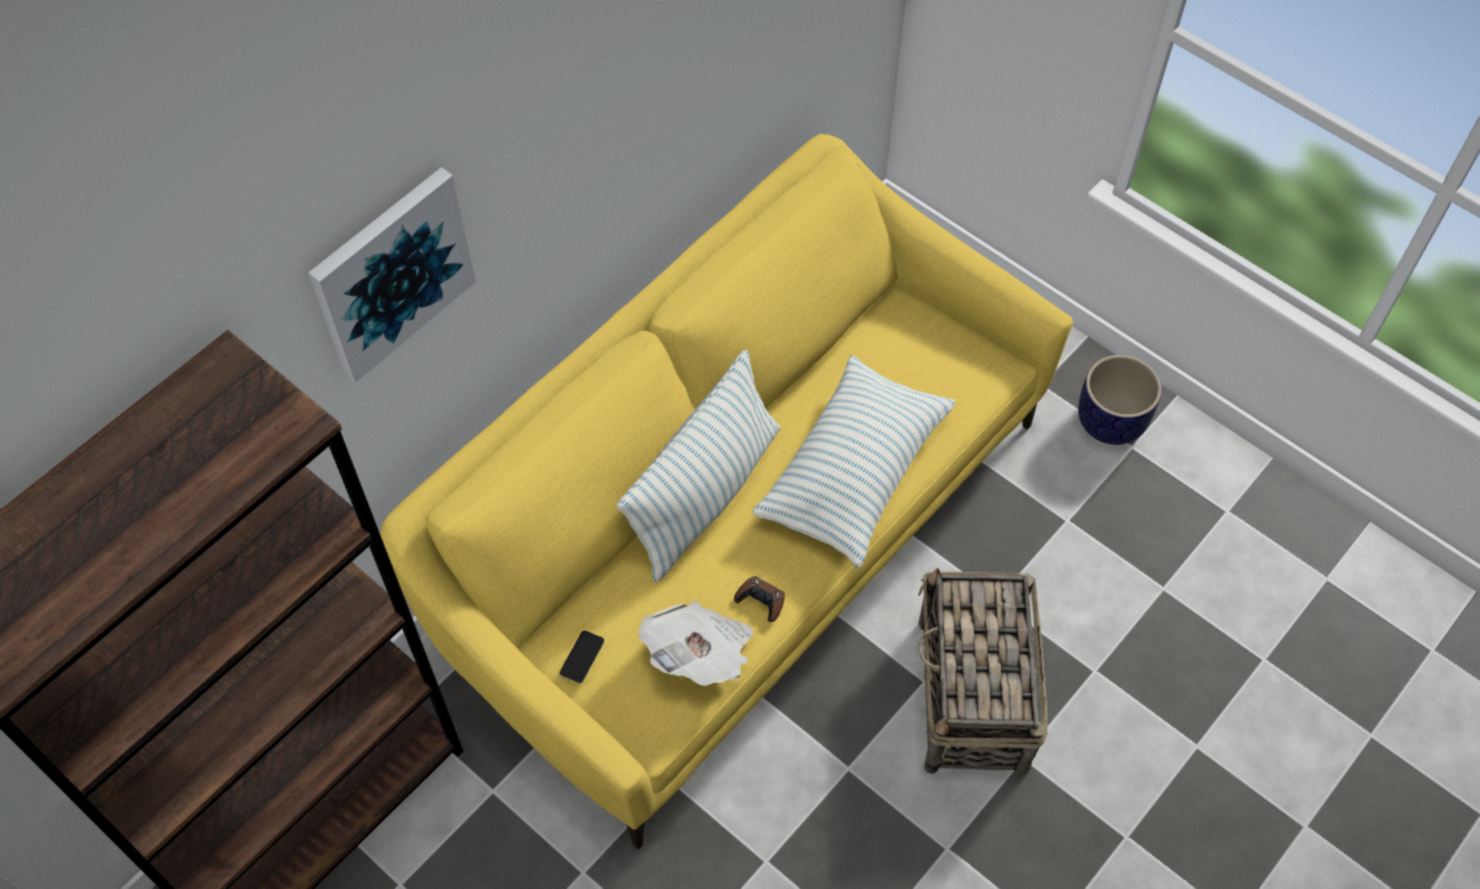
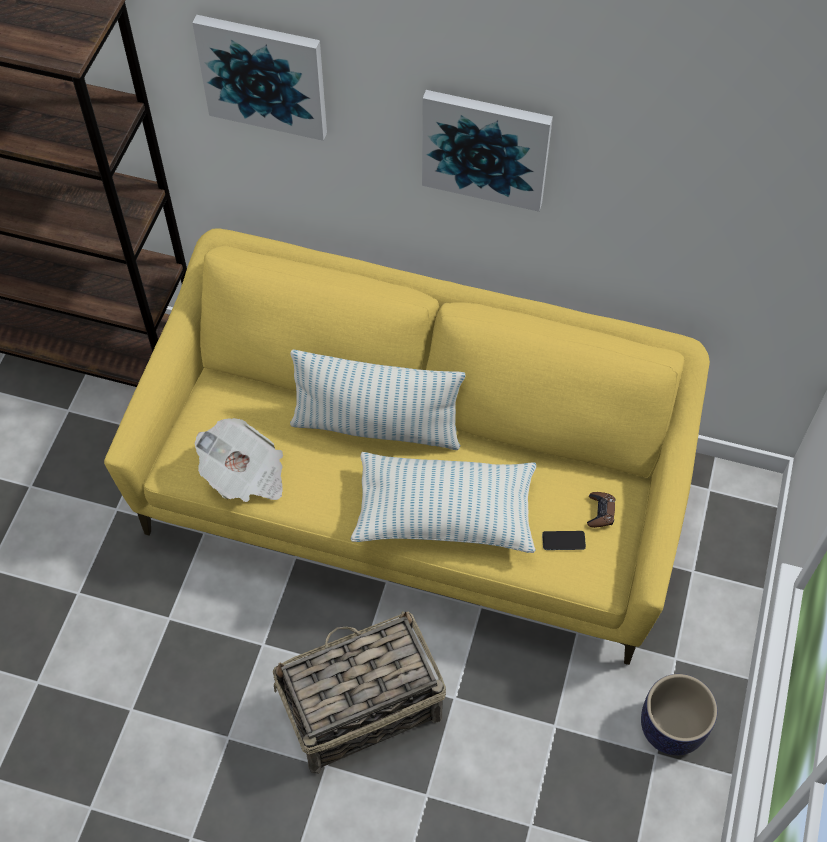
camera: 65 degrees right, 0 degrees up
(582, 657) = (213, 406): phone -> phone (563, 540)
(612, 126) = (485, 148): none -> picture
(761, 601) = (305, 495): brown game controller -> brown game controller (600, 512)

